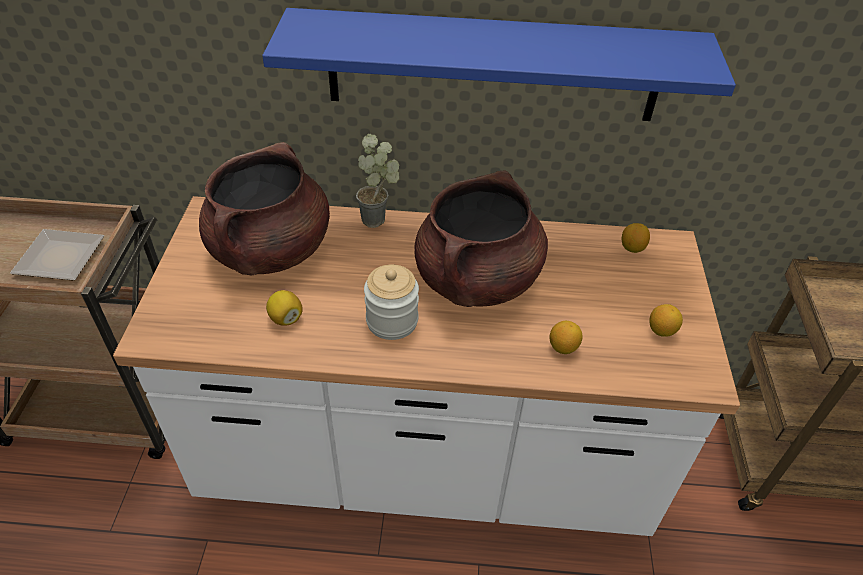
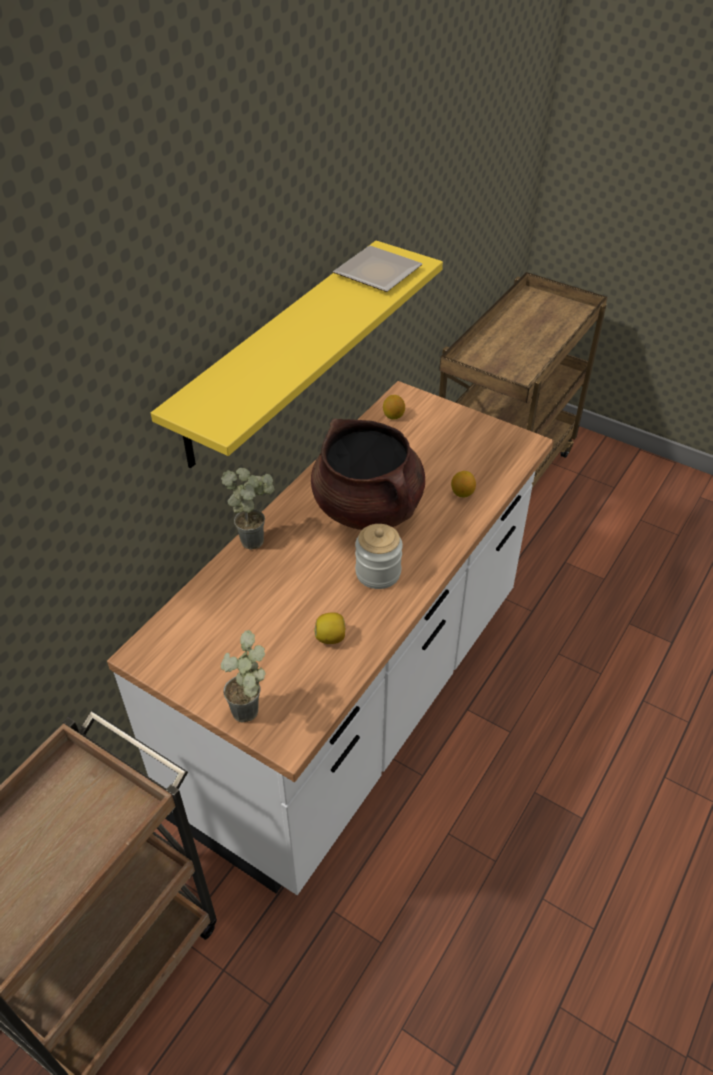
camera: 60 degrees left, 0 degrees up
(64, 257) = (80, 814): plate -> plate (377, 271)
(168, 301) = (252, 715): none -> potted plant
(271, 251) = (239, 622): brown cooking pot -> none
(493, 66) = (279, 353): blue shelf -> yellow shelf
(661, 330) = (477, 441): lemon -> none

